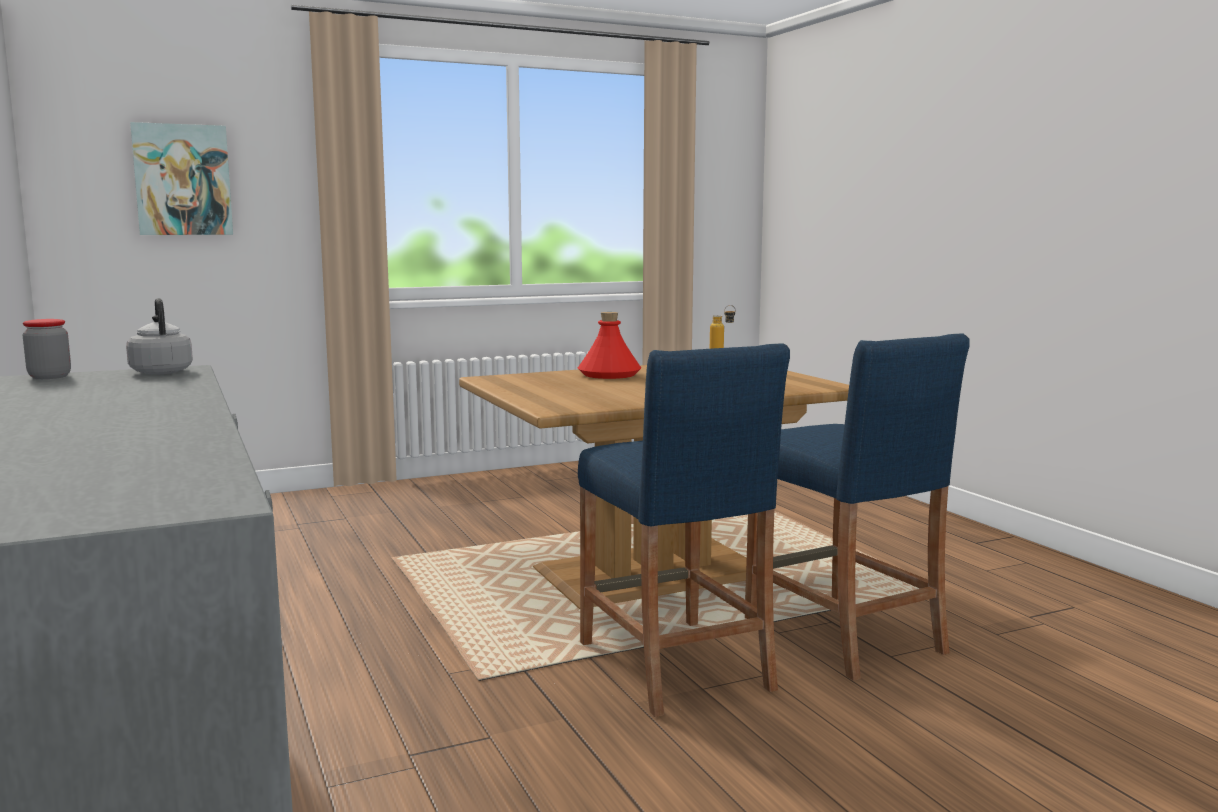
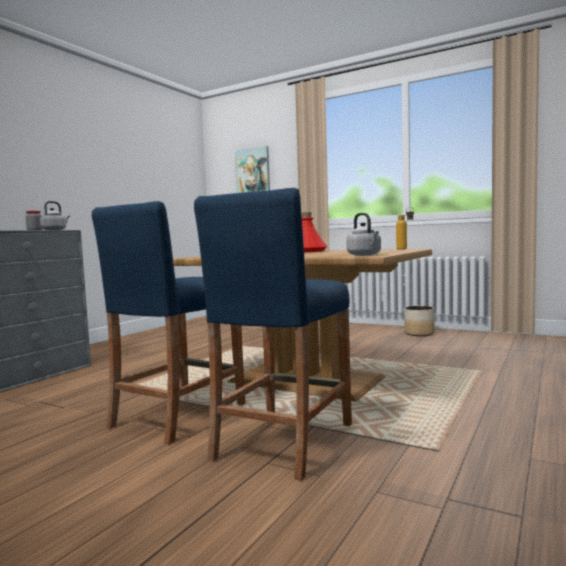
camera: 55 degrees right, 5 degrees down
(568, 475) = (419, 333): none -> planter
(823, 386) = (365, 255): none -> grey kettle

